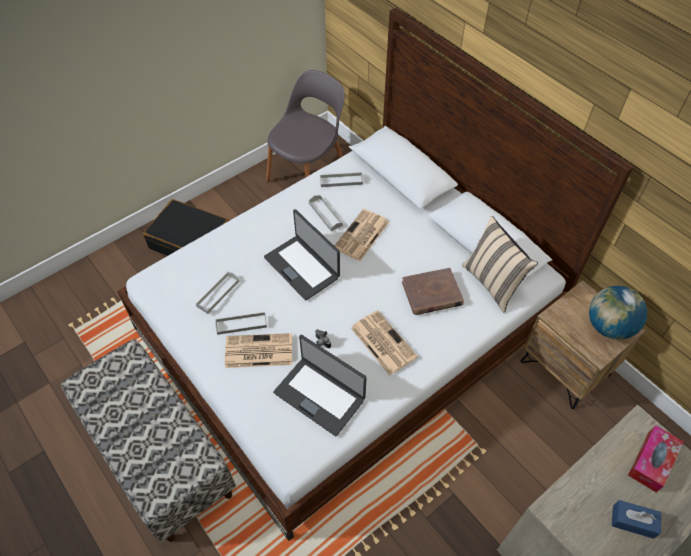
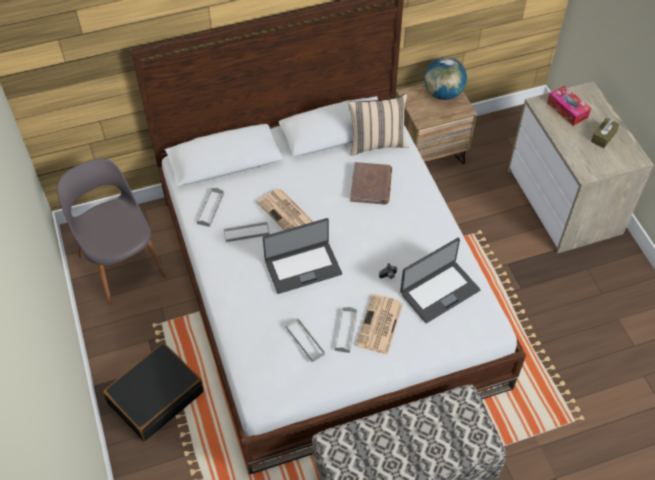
camera: 70 degrees left, 0 degrees up
(382, 342) = (404, 233): newspaper -> none
(633, 521) = (603, 137): blue tissue box -> brown tissue box

